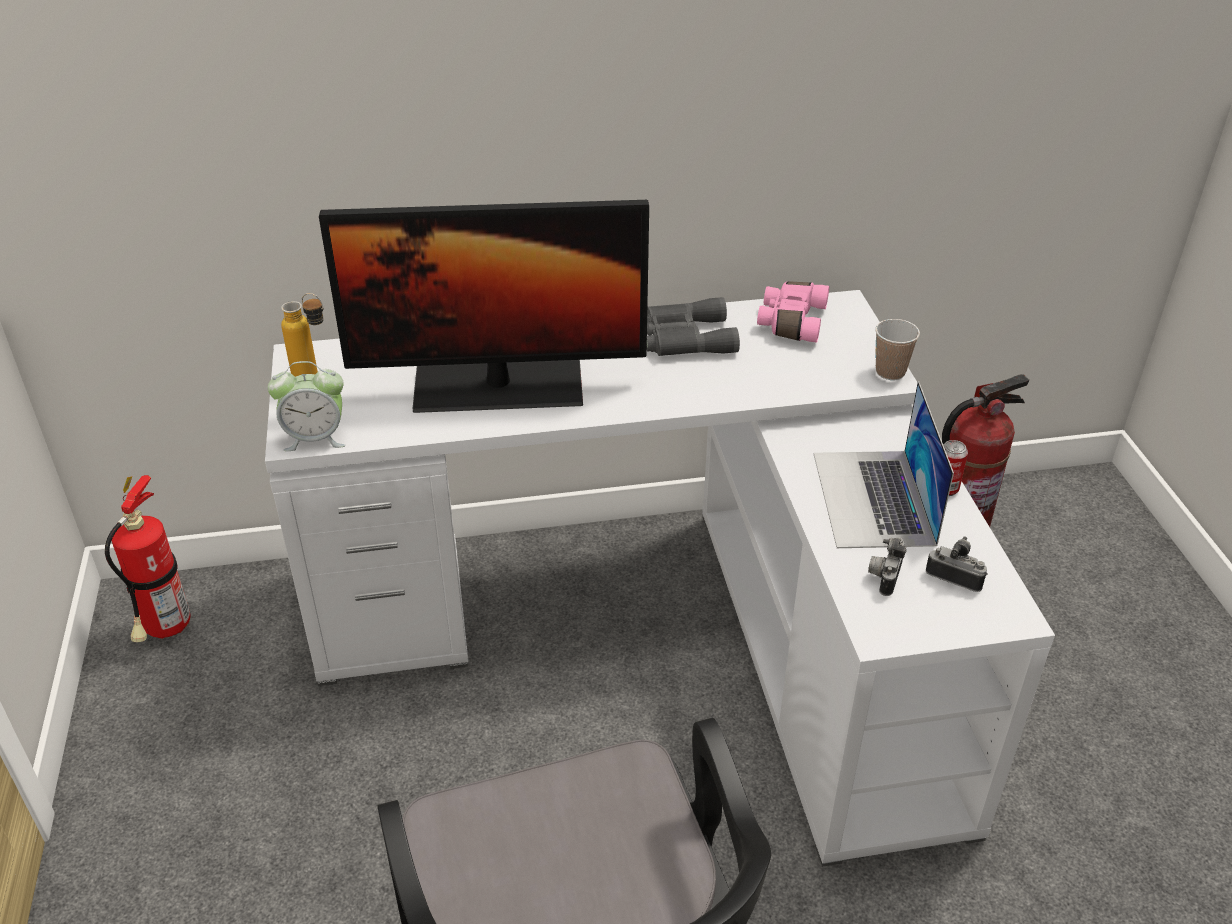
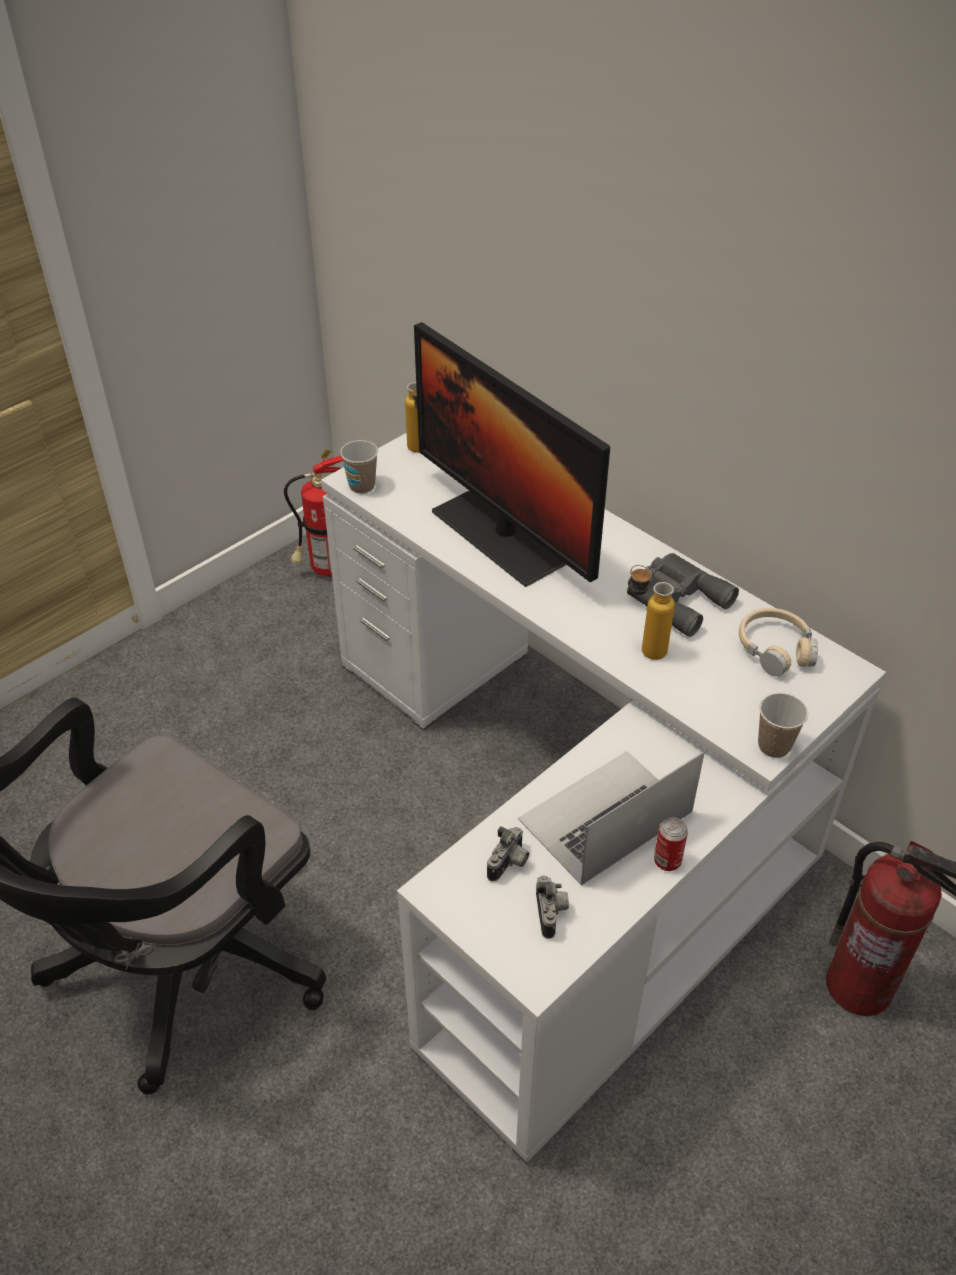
camera: 55 degrees right, 5 degrees up
(315, 438) = (362, 486): alarm clock -> cup
(726, 380) = (644, 648): none -> bottle
(790, 322) = (775, 649): pink binoculars -> beige headphones
(884, 576) = (509, 864): camera -> camera turned 135 degrees clockwise

